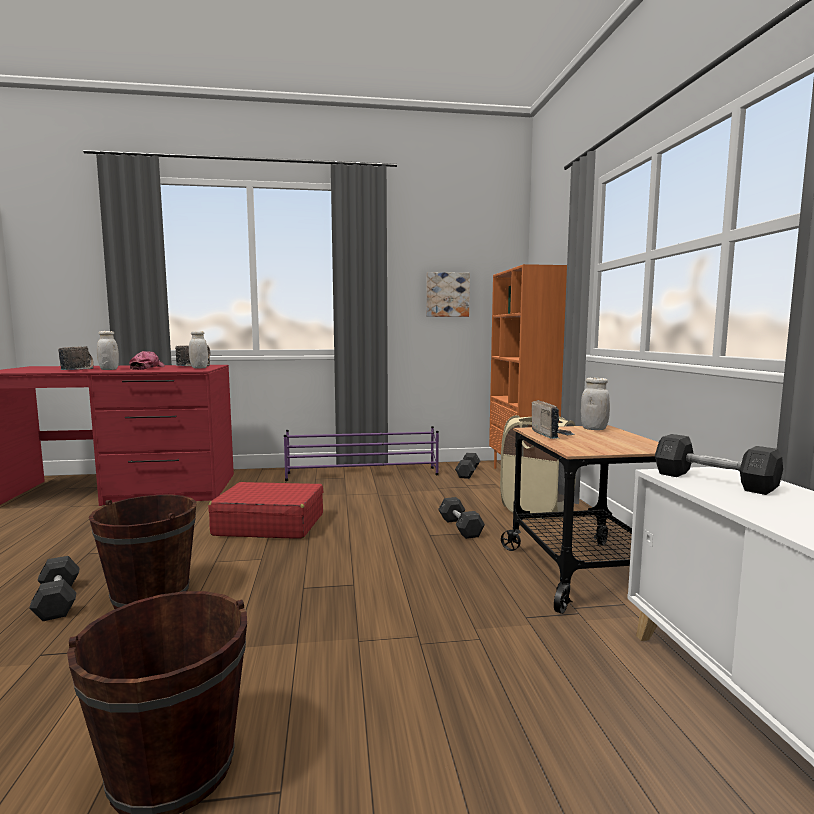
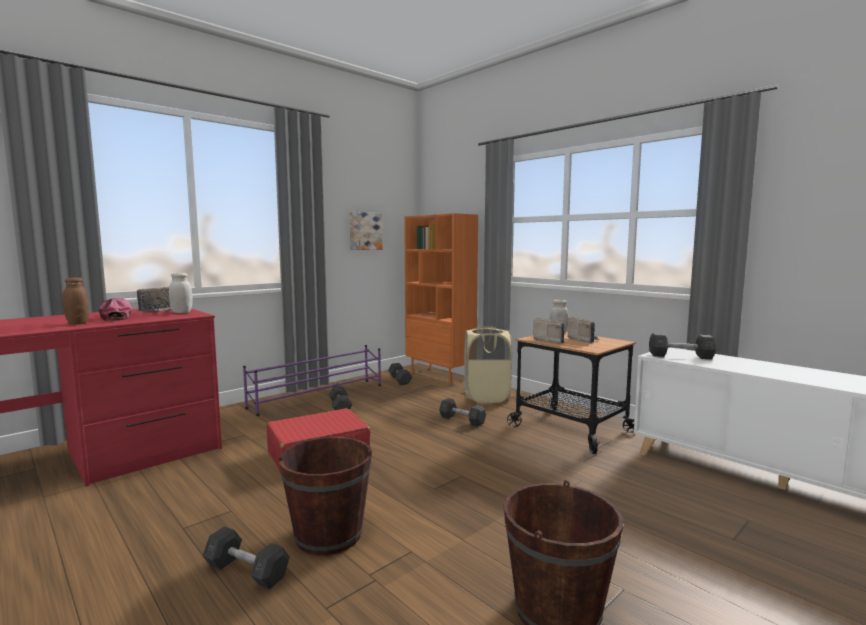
camera: 35 degrees left, 0 degrees up
(81, 370) = (39, 326): radio -> radio (583, 340)
(109, 369) = (77, 323): white jar -> brown jar
(363, 487) = (340, 407): none -> grey dumbbell

